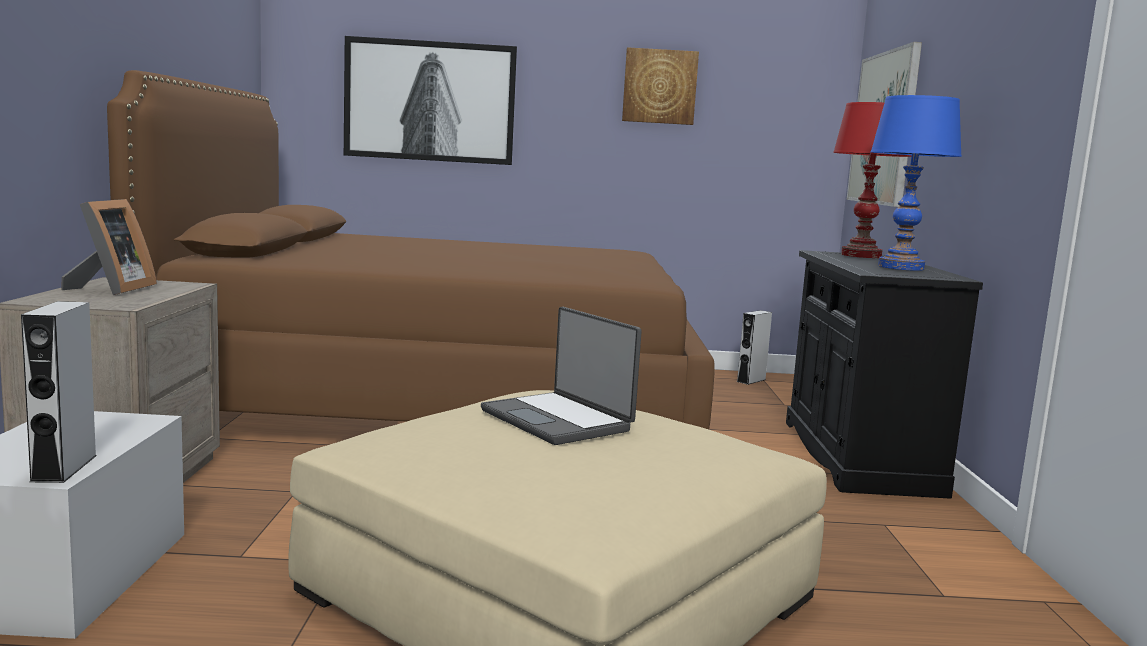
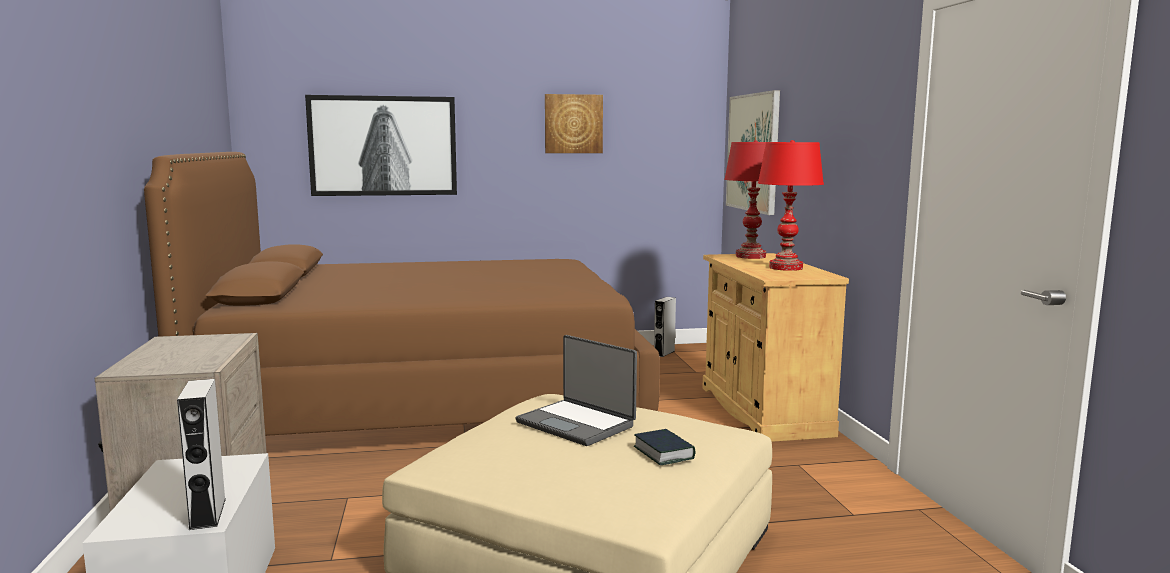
camera: 10 degrees left, 0 degrees up
(111, 289) = (177, 350): picture frame -> none
(655, 464) = (663, 453): none -> book
(858, 456) = (763, 410): black cabinet -> beige cabinet
(901, 267) = (786, 268): blue table lamp -> red table lamp

